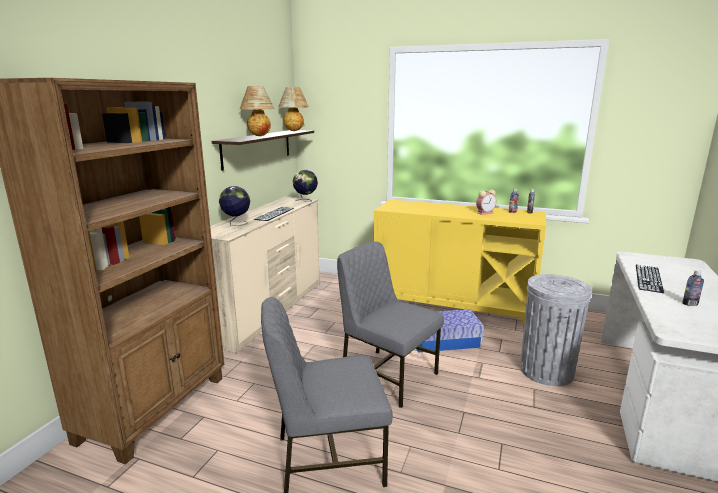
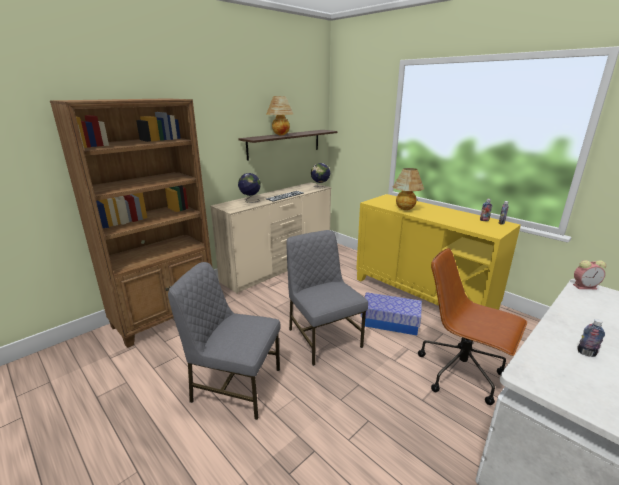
camera: 25 degrees right, 5 degrees up
(294, 131) = (320, 131): table lamp -> table lamp (405, 209)
(485, 213) = (455, 218): alarm clock -> alarm clock (585, 286)
(546, 371) = (461, 373): grey trash can -> brown office chair
(648, 278) = (572, 314): keyboard -> none

